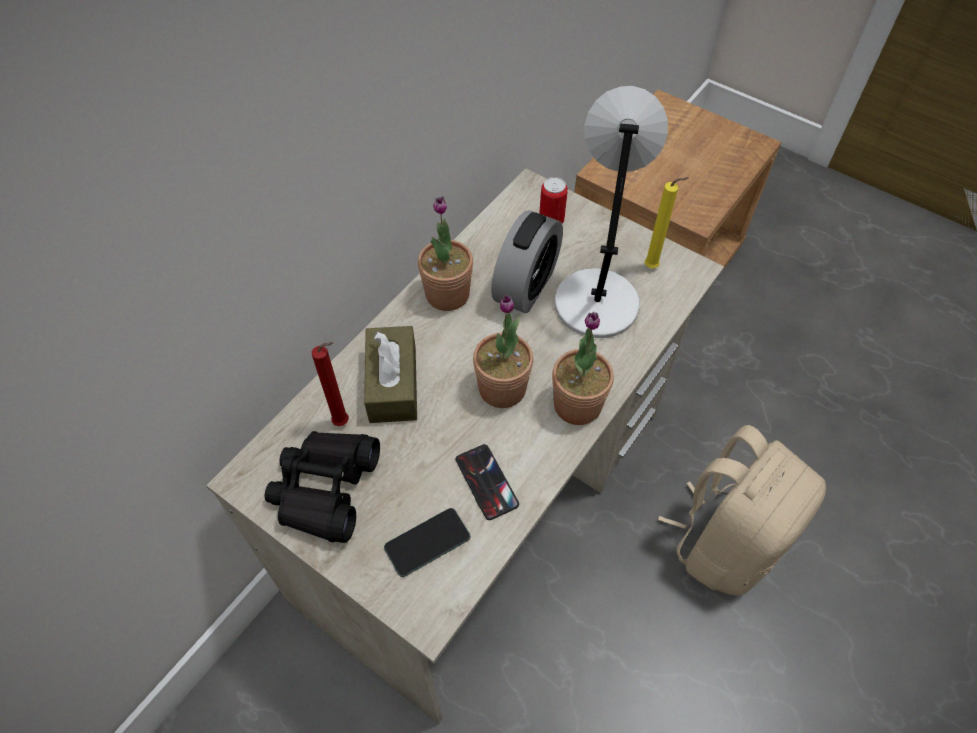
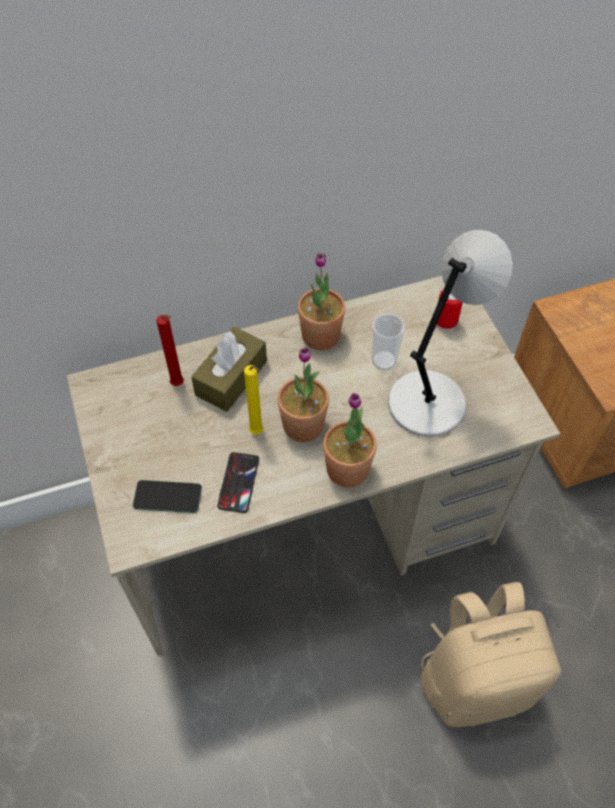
camera: 35 degrees right, 0 degrees up
(325, 489) = (133, 421): black binoculars -> none
(526, 286) = (384, 361): alarm clock -> cup
(653, 267) = (498, 401): yellow candle -> yellow candle (258, 433)

